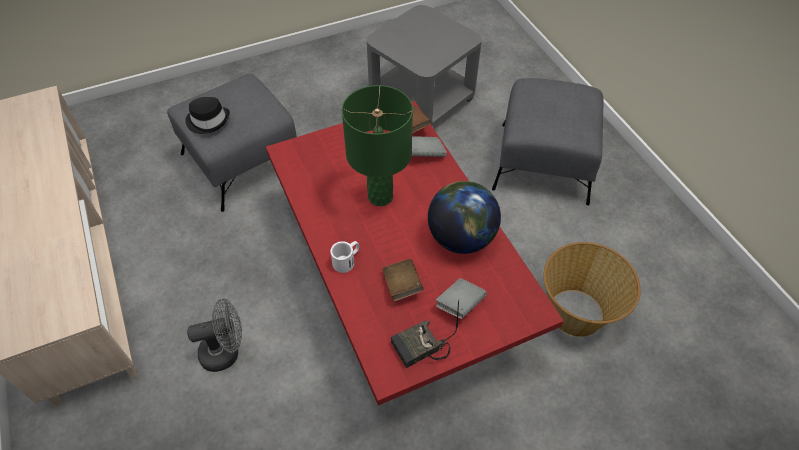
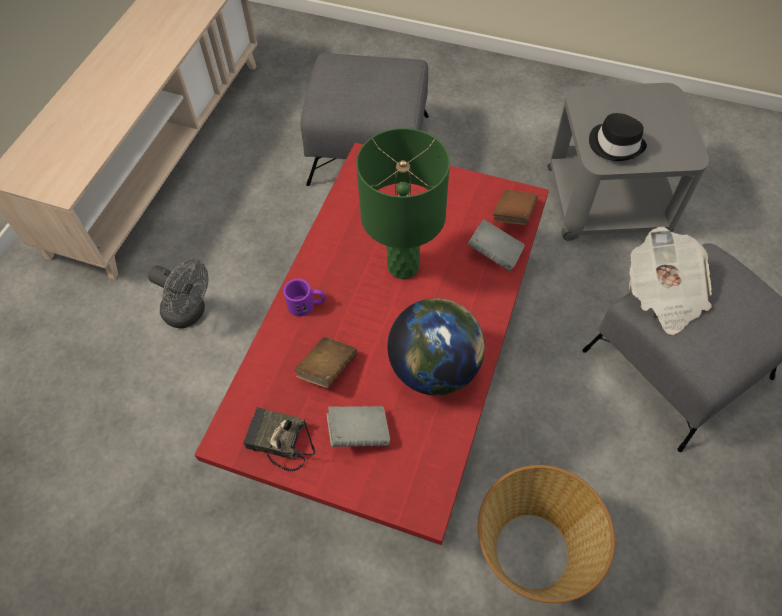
camera: 45 degrees right, 5 degrees up
(208, 120) = (336, 85): black hat -> black hat (616, 144)
(347, 260) = (307, 305): white mug -> purple mug
(528, 118) = (663, 295): none -> newspaper

